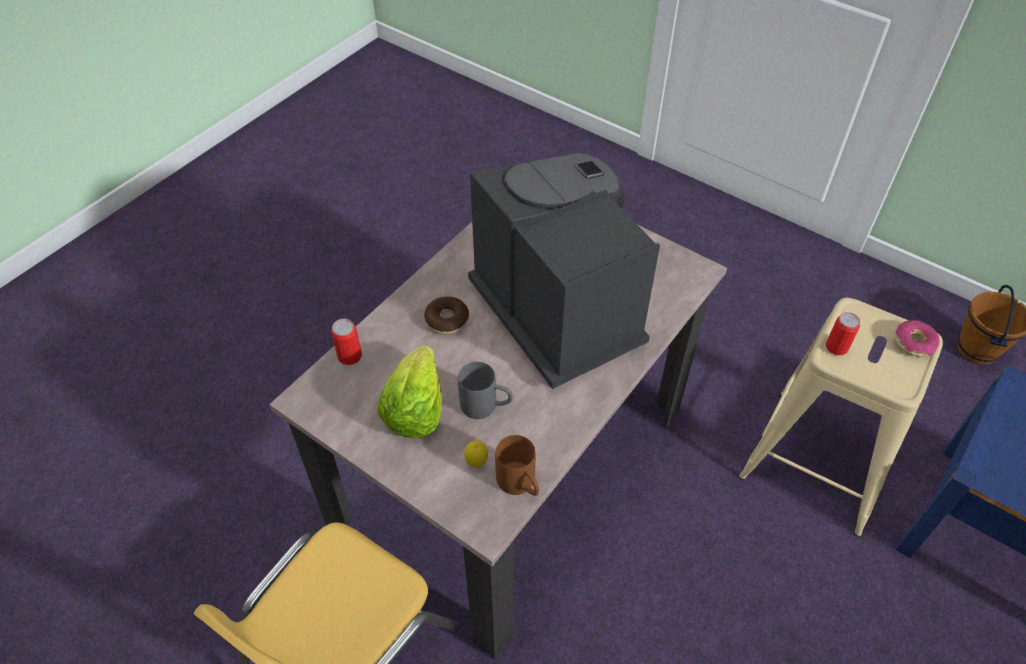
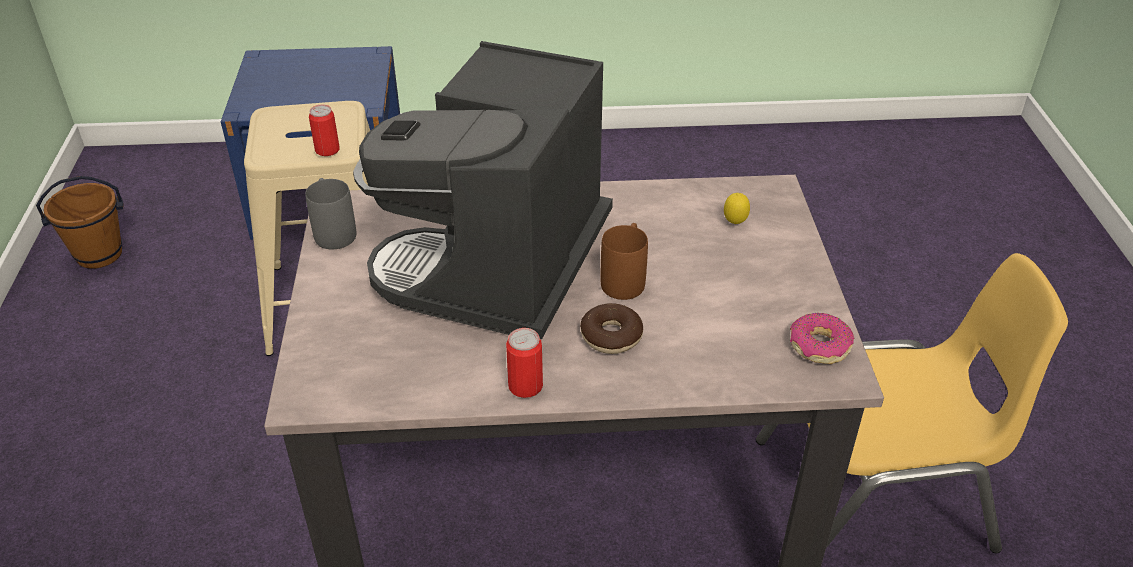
camera: 130 degrees left, 10 degrees down
(349, 356) = (751, 378): can -> can (525, 386)
(415, 409) = (739, 289): lettuce -> none
(486, 407) = (675, 248): grey mug -> grey mug (333, 231)
(520, 485) = (719, 191): brown mug -> brown mug (625, 278)
(914, 343) = (280, 117): donut -> donut (819, 346)

